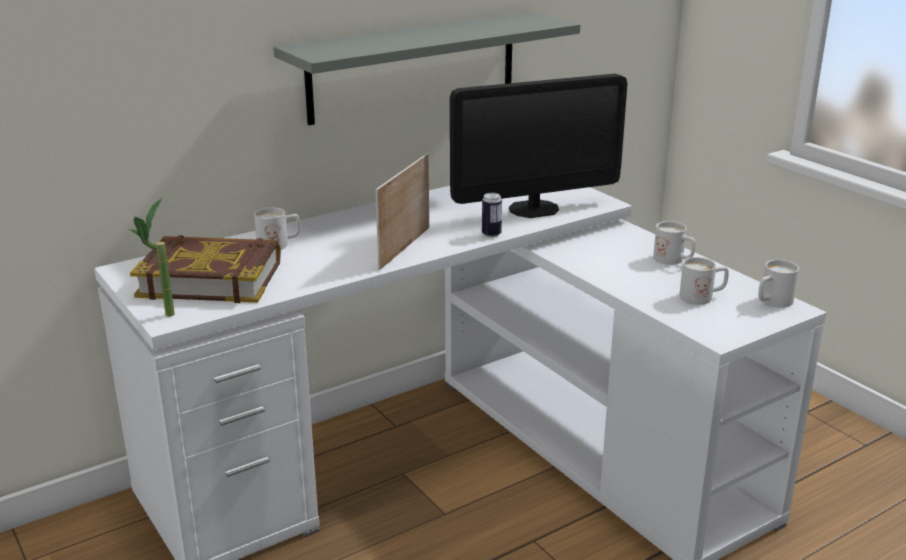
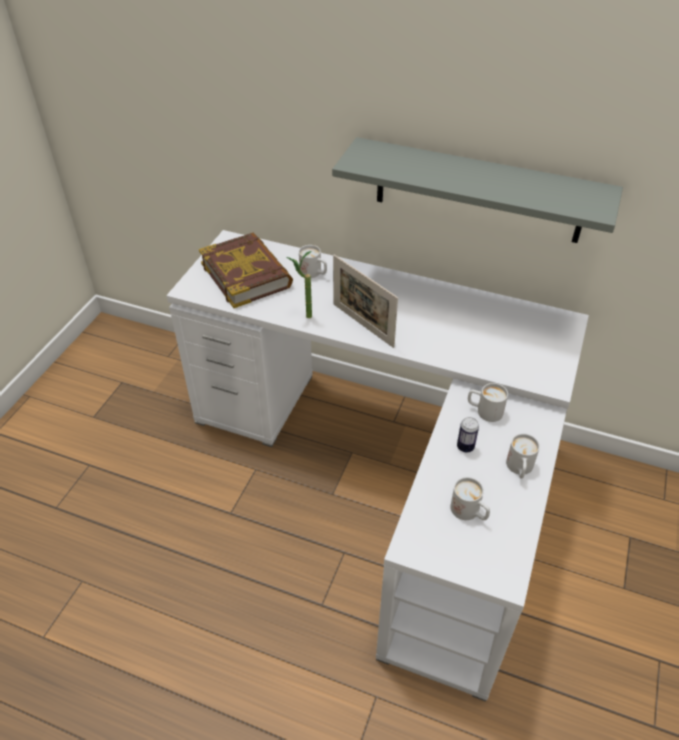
camera: 55 degrees right, 20 degrees up
(162, 318) = (187, 286): potted plant -> potted plant (302, 316)
(405, 248) = (363, 325): picture frame -> picture frame turned 120 degrees counterclockwise
(491, 234) = (427, 353): can -> can (465, 447)
(533, 209) = (496, 352): monitor -> none
(771, 302) = (503, 561): white mug -> white mug (484, 411)

